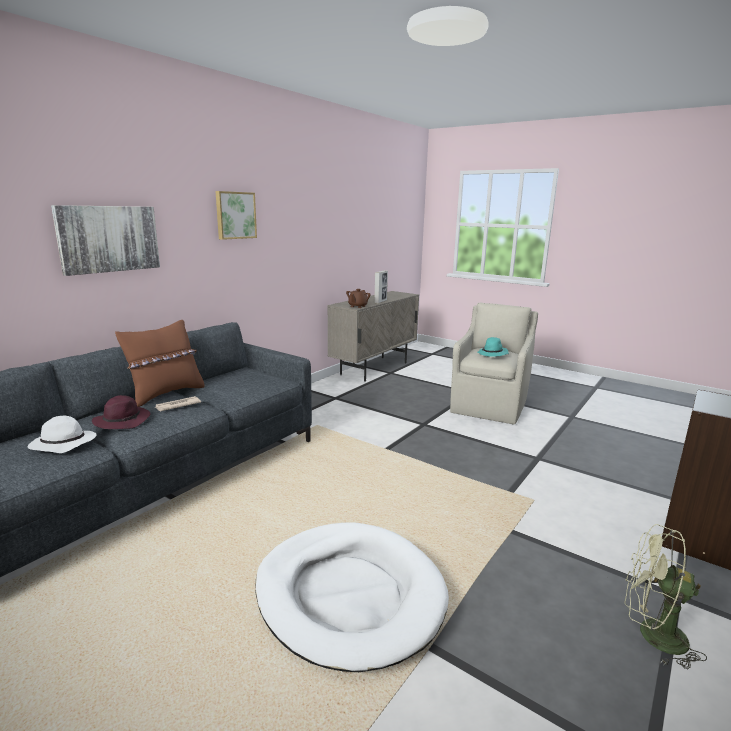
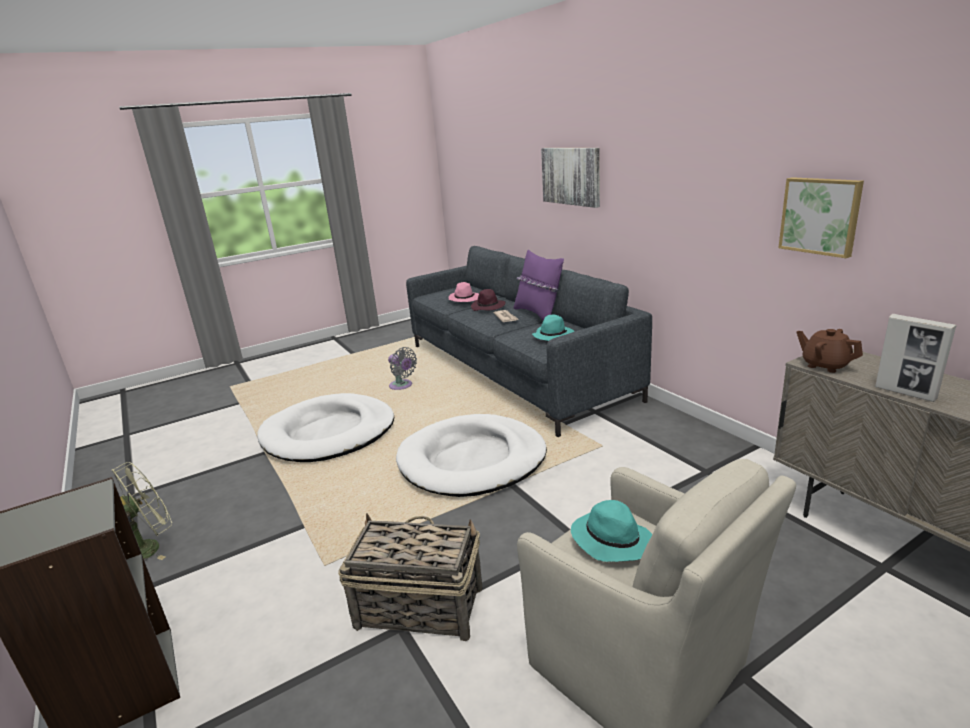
camera: 115 degrees right, 5 degrees up
(62, 444) = (464, 299): white hat -> pink hat
(166, 394) = (538, 314): brown pillow -> purple pillow
(184, 574) = (402, 386): none -> grey fan
(235, 215) = (680, 158): picture -> picture (820, 216)
(245, 381) = (553, 335): none -> turquoise hat
(361, 471) = (472, 460): none -> white dog bed
(520, 457) = (418, 606): none -> basket

